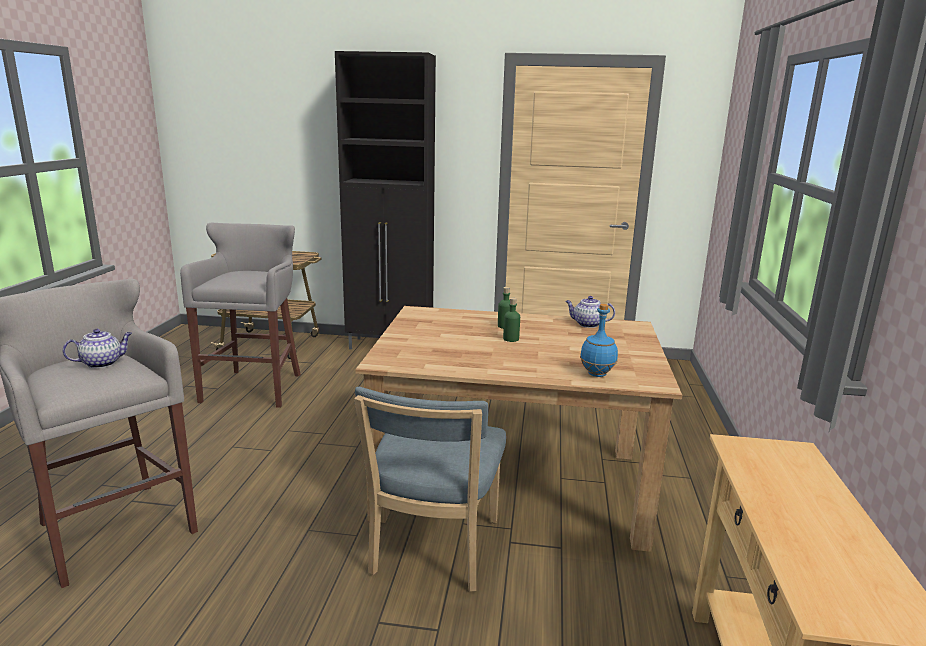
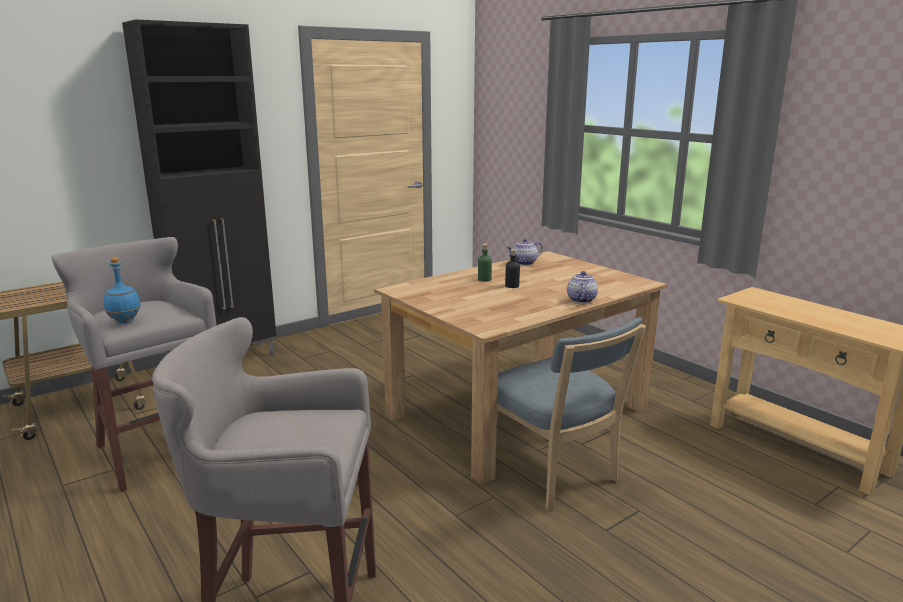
camera: 45 degrees left, 0 degrees up
(102, 363) = (275, 423): teapot -> teapot (581, 299)
(511, 339) = (512, 286): green bottle -> black bottle
(597, 374) = (610, 288): blue bottle -> blue bottle (125, 321)

